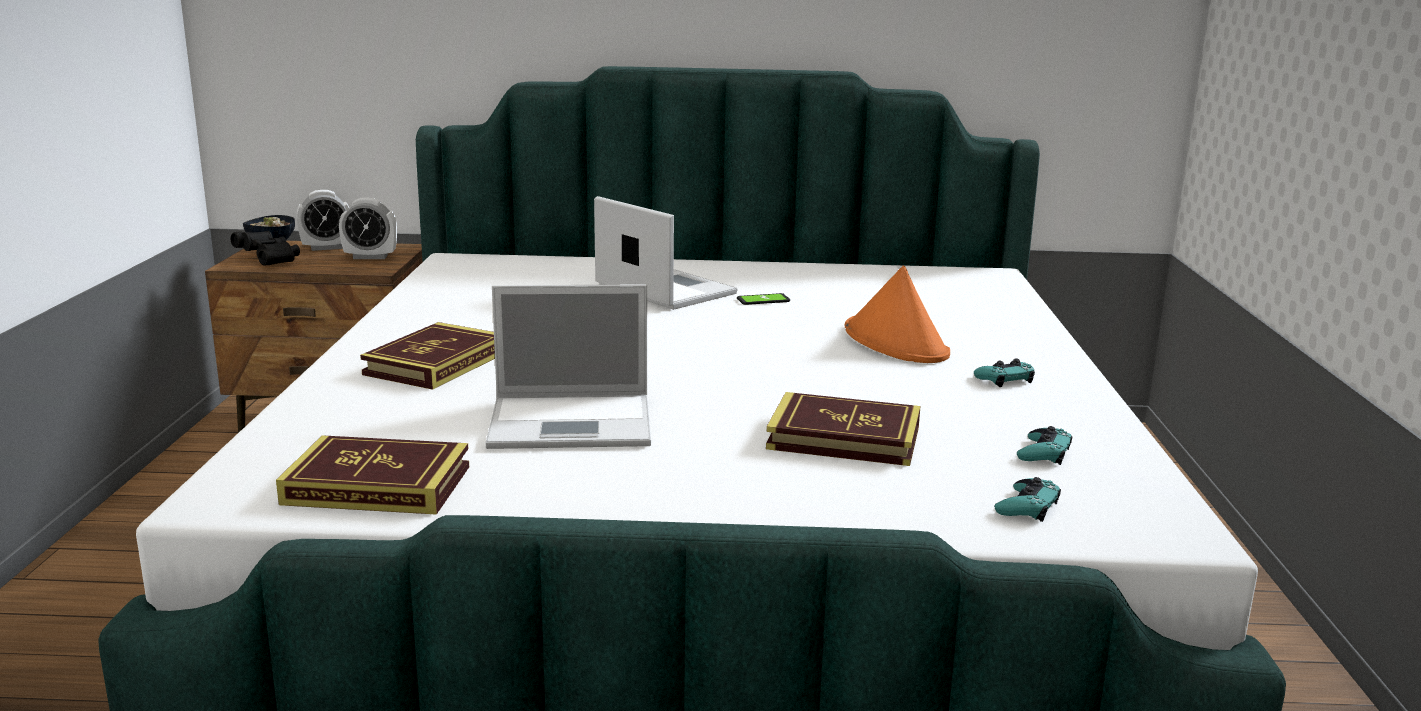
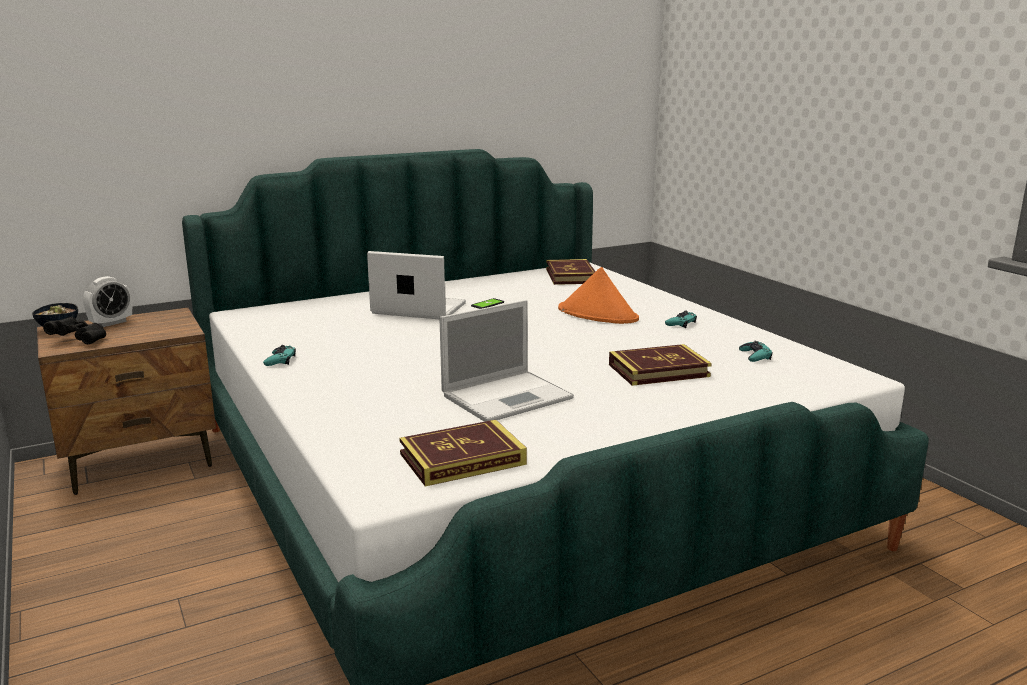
camera: 30 degrees left, 0 degrees up
(370, 257) = (161, 323): alarm clock -> none
(436, 363) = (359, 382): book -> book (570, 276)
(1027, 507) = (788, 382): turquoise game controller -> turquoise game controller (280, 360)

